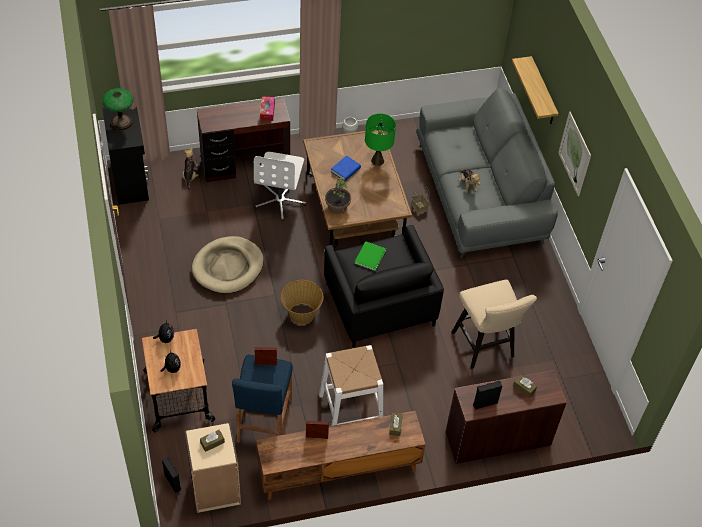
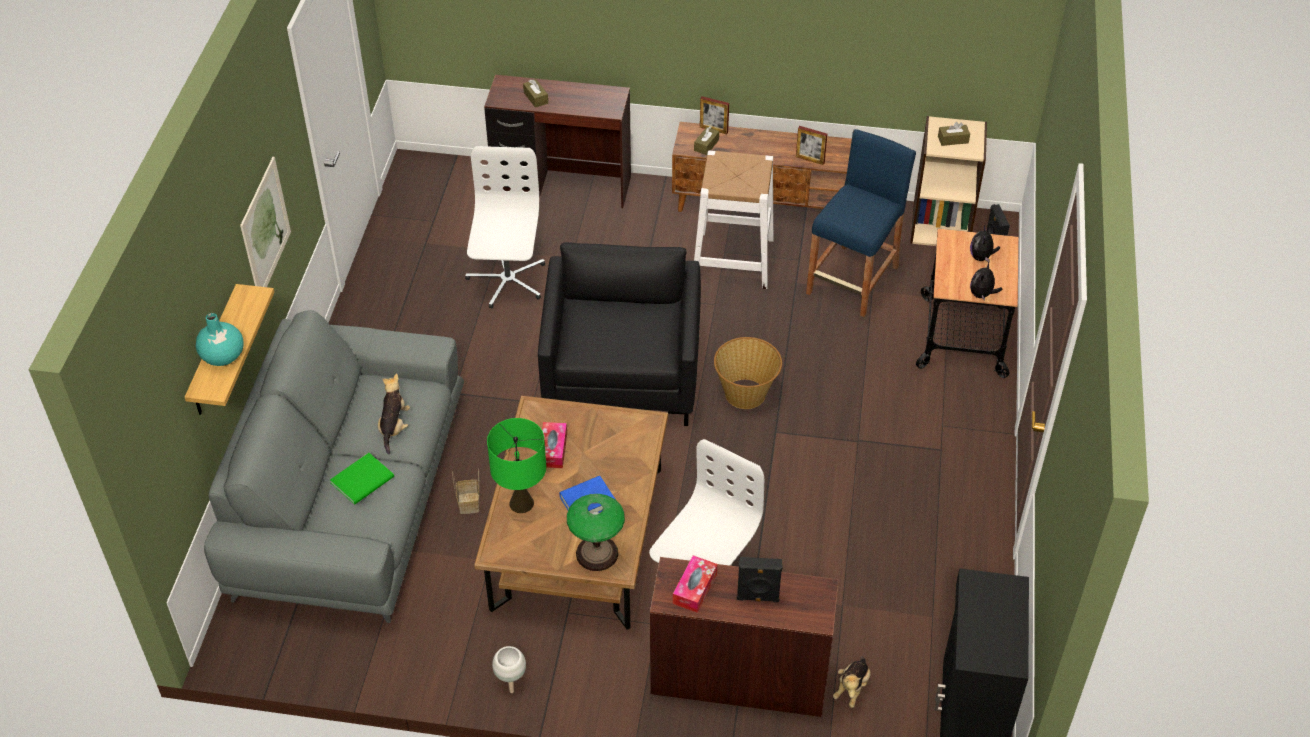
camera: 155 degrees left, 5 degrees down
(121, 122) = (994, 632): table lamp -> table lamp (597, 554)
(228, 267) = (835, 495): beige dog bed -> none
(266, 363) = (850, 222): picture frame -> picture frame (713, 129)
(337, 207) = (636, 441): potted plant -> none
(369, 257) = (630, 341): green book -> green book (364, 480)
(377, 191) = (553, 450): none -> tissue box
(485, 348) = (507, 280): beige stool -> white office chair
(485, 403) = (594, 96): black speaker -> black speaker (757, 598)
(531, 77) = (222, 356): none -> turquoise vase

